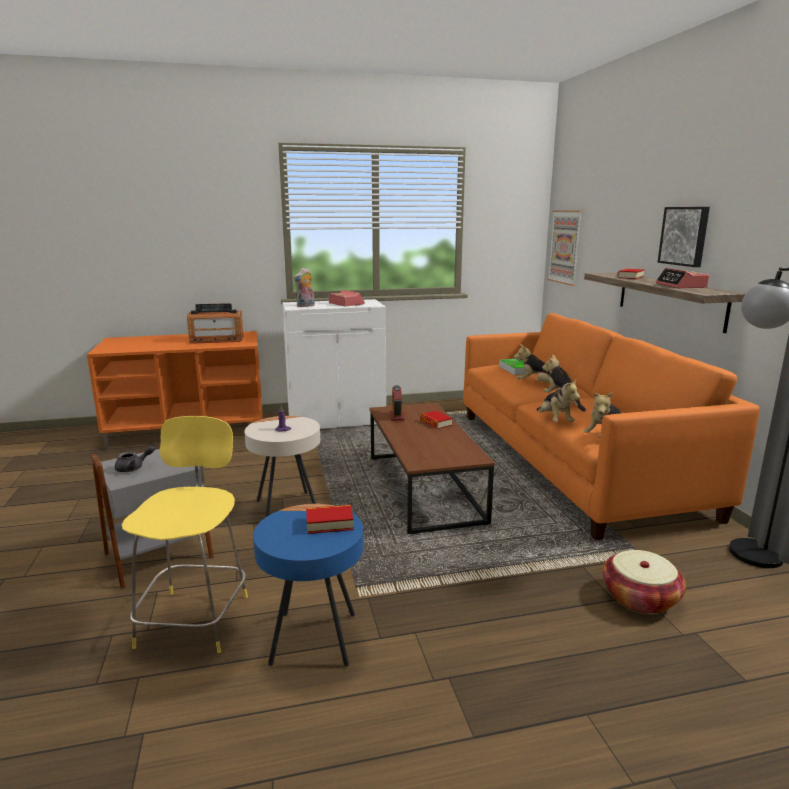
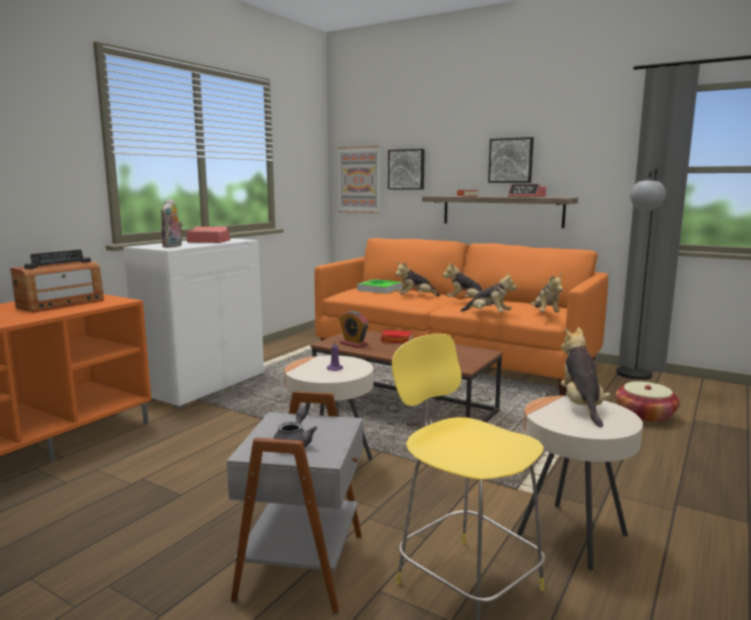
camera: 45 degrees left, 5 degrees down
(314, 638) = (572, 535): blue side table -> beige side table
(329, 523) = (581, 406): book -> plush toy
(599, 239) = (406, 169): none -> picture

